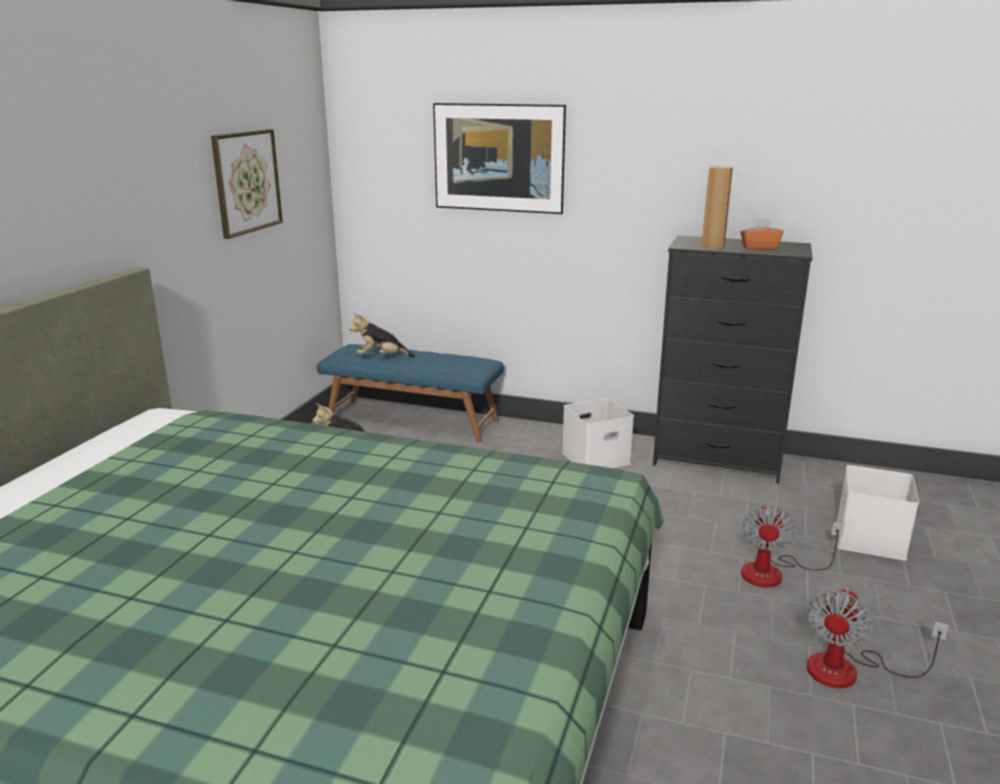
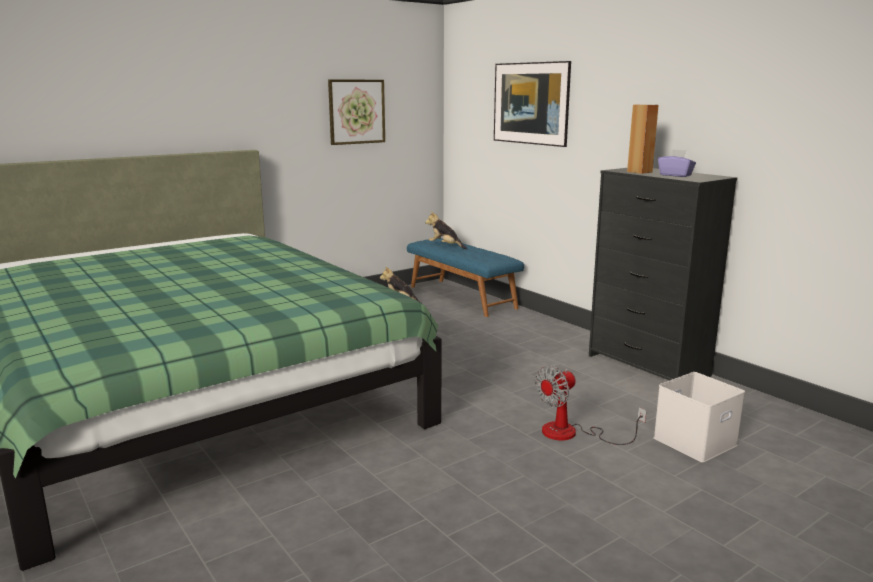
camera: 35 degrees right, 5 degrees down
(596, 457) = (553, 342): white storage box -> none
(759, 248) = (675, 175): orange tissue box -> purple tissue box
(849, 670) = (529, 496): fan -> none

